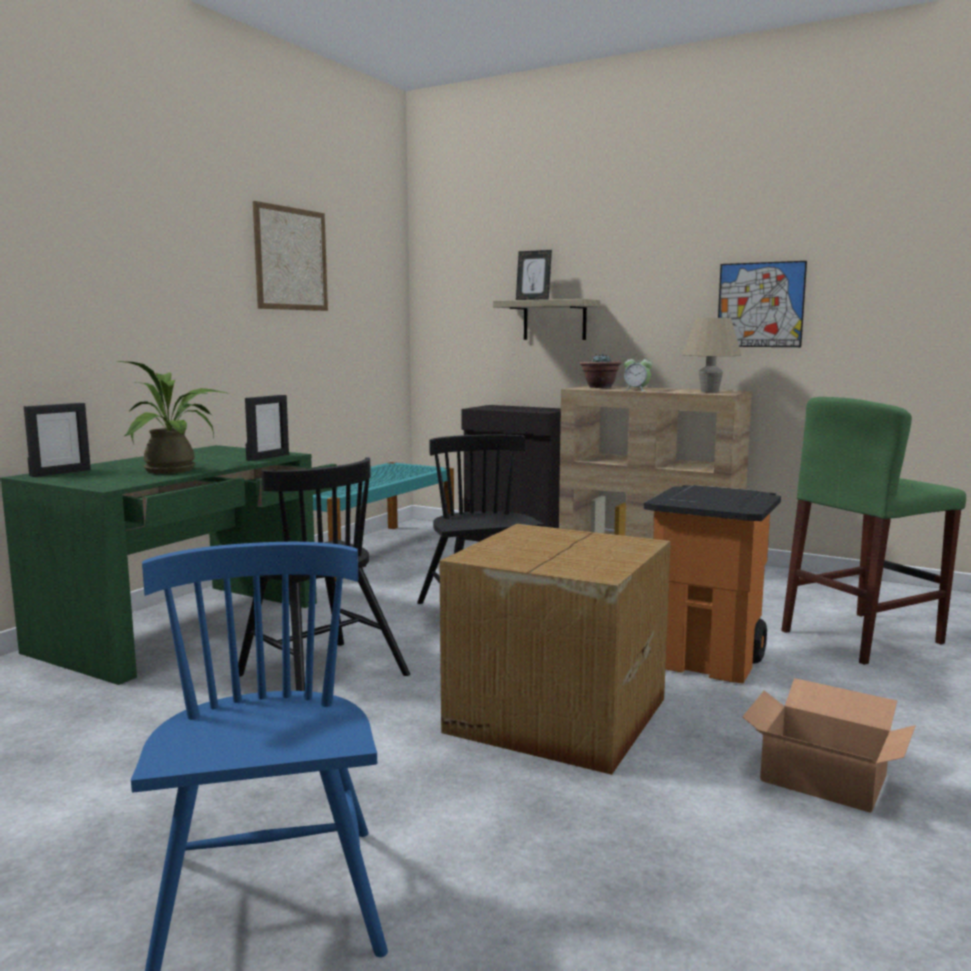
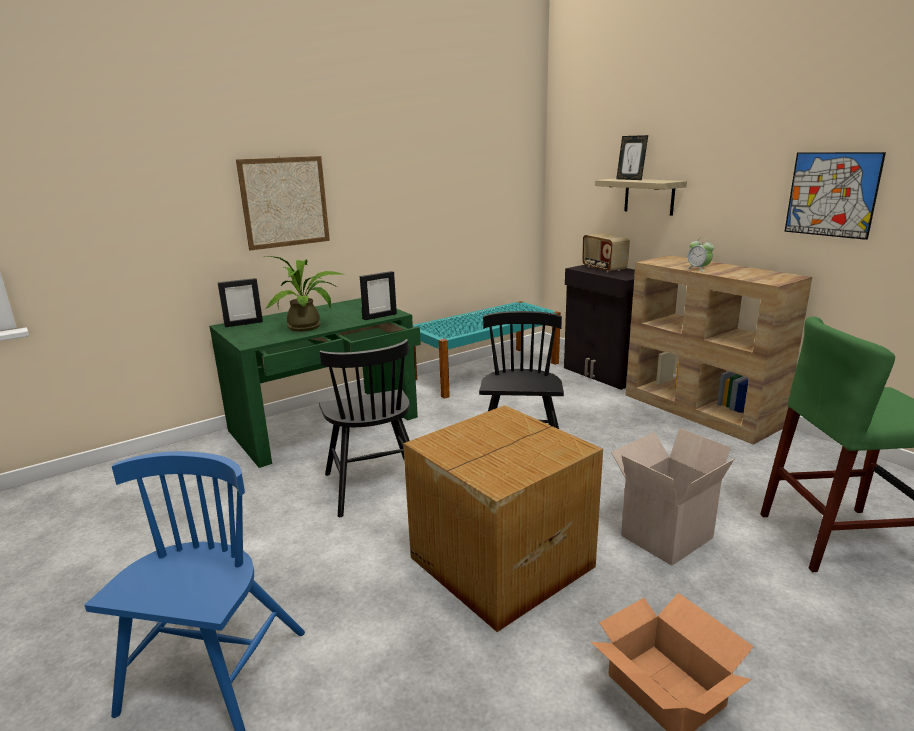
camera: 25 degrees right, 10 degrees up
(290, 257) = (431, 152): picture -> picture (284, 201)
(507, 407) = (603, 268): none -> radio
(599, 387) = (674, 260): potted plant -> none
(709, 391) = (764, 276): beige table lamp -> none
(709, 661) = (665, 535): orange trash can -> cardboard box

